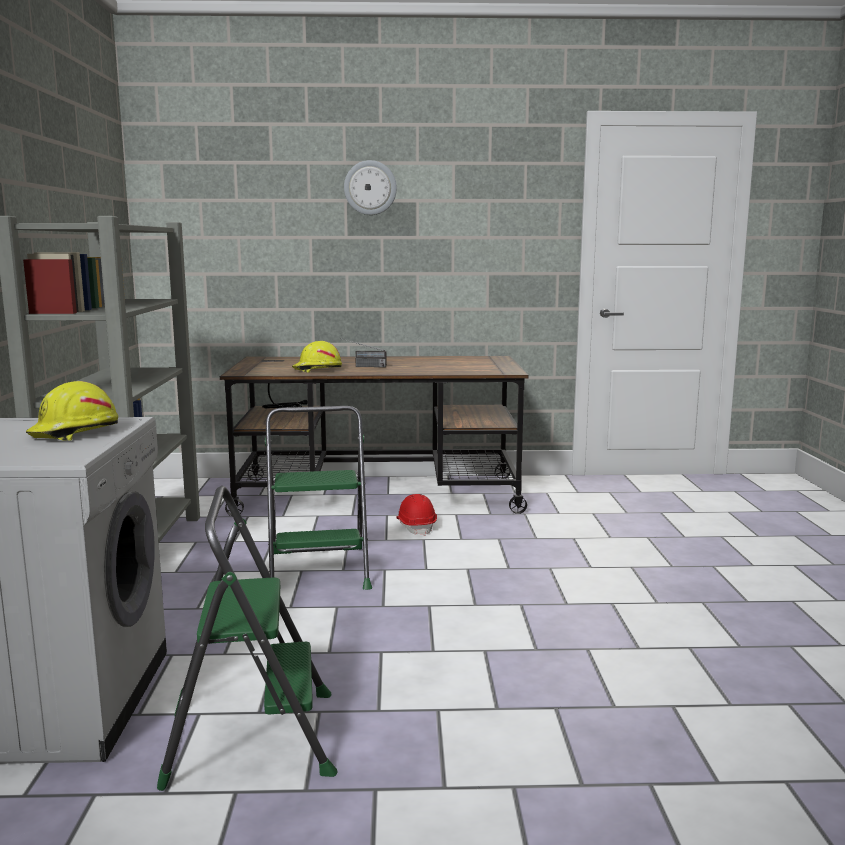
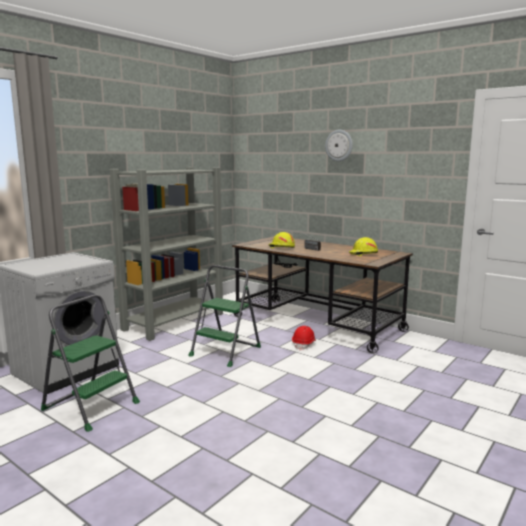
camera: 40 degrees right, 0 degrees up
(74, 433) = (71, 262): yellow hard hat -> yellow hard hat (363, 254)

